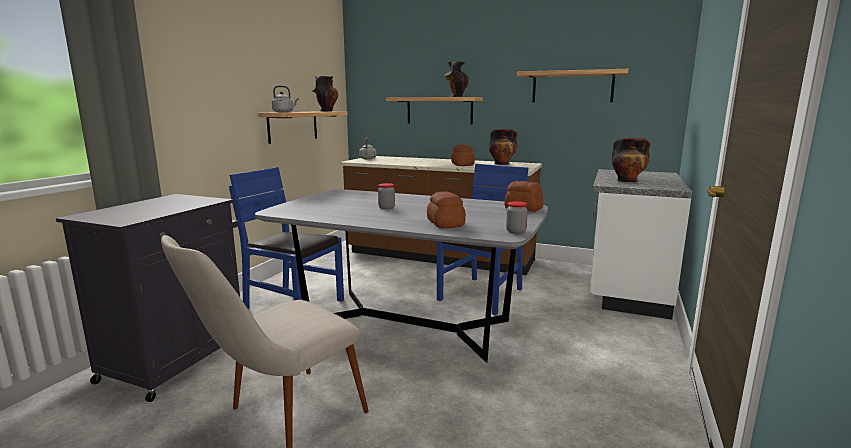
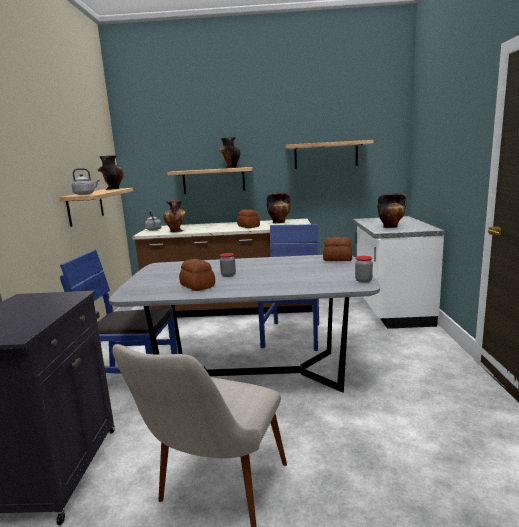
camera: 20 degrees left, 0 degrees up
(385, 162) = (176, 231): none -> vase
(445, 224) = (300, 282): bread -> bread (197, 286)

